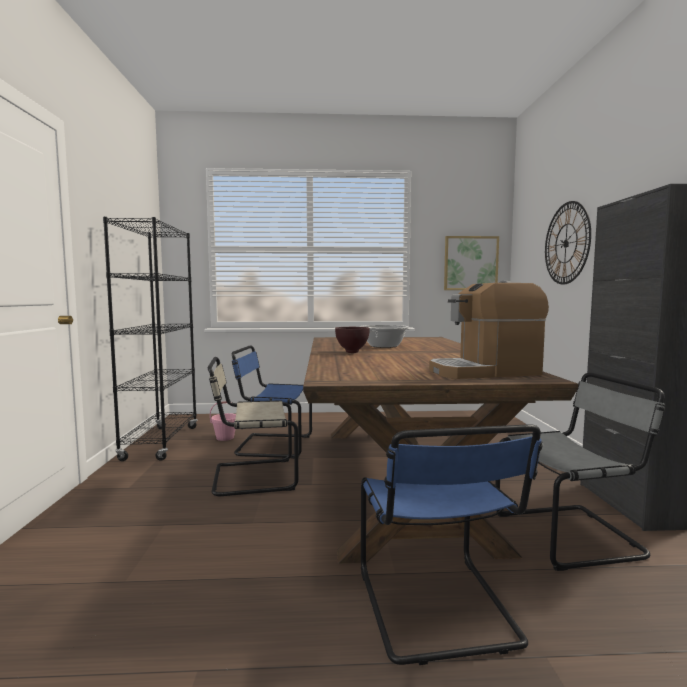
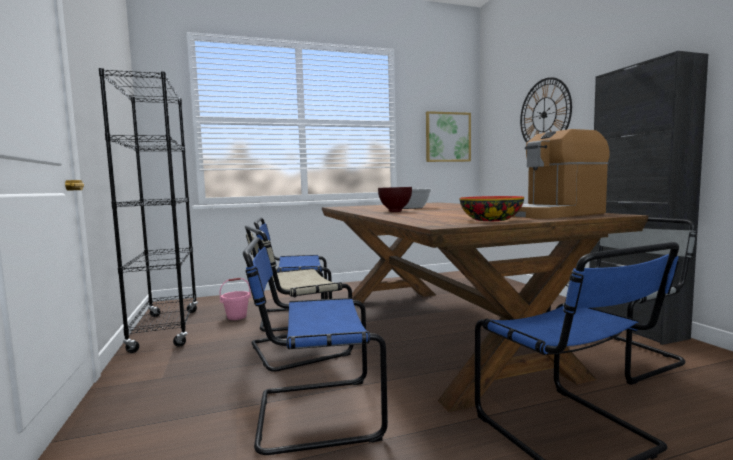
camera: 15 degrees left, 0 degrees up
(219, 542) = (313, 414): none -> blue chair
(394, 376) = (490, 220): none -> bowl

